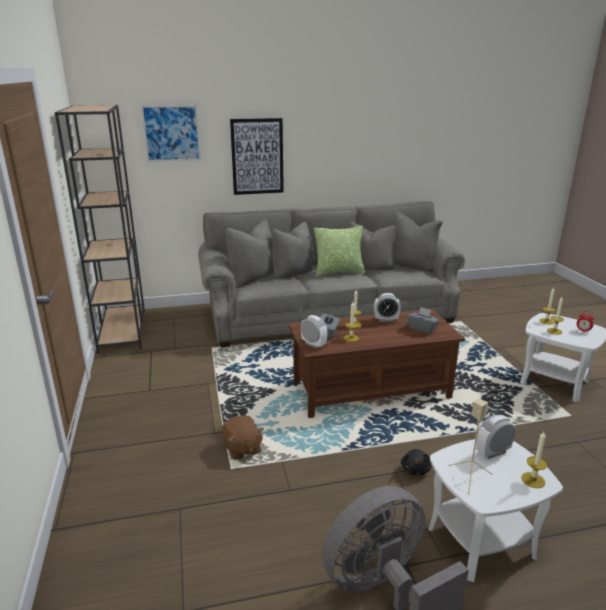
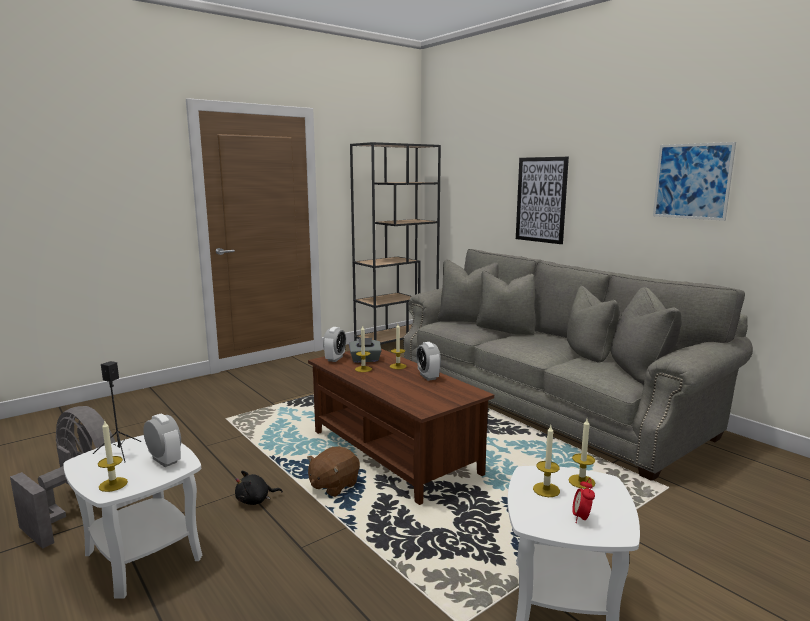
camera: 65 degrees right, 10 degrees down
(171, 133) = (476, 171): picture -> picture (692, 181)
(242, 449) = (254, 416): brown plush toy -> brown plush toy (333, 485)
(339, 272) = (541, 343): pillow -> none
(422, 329) = (423, 395): grey tissue box -> none
(470, 477) = (120, 452): beige speaker -> black speaker

